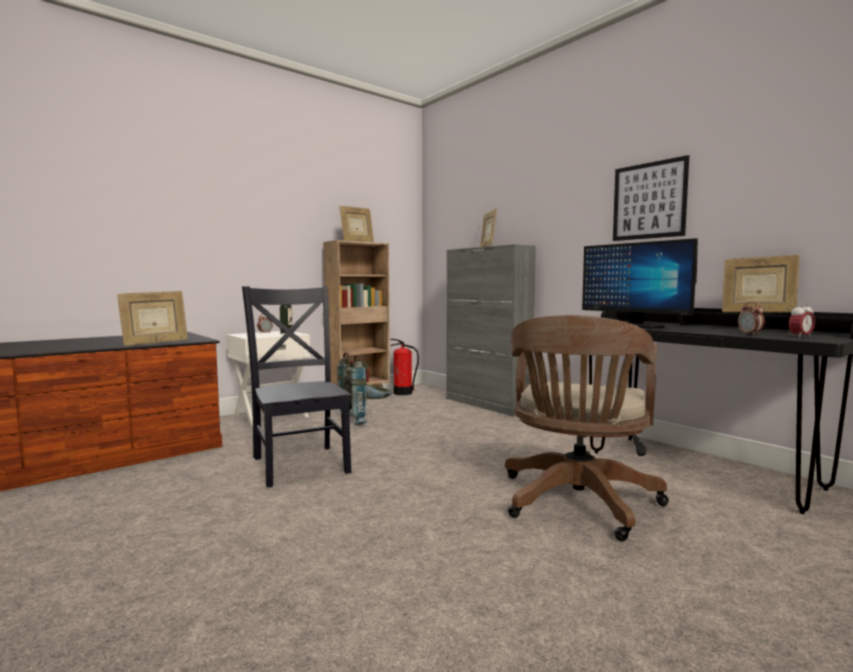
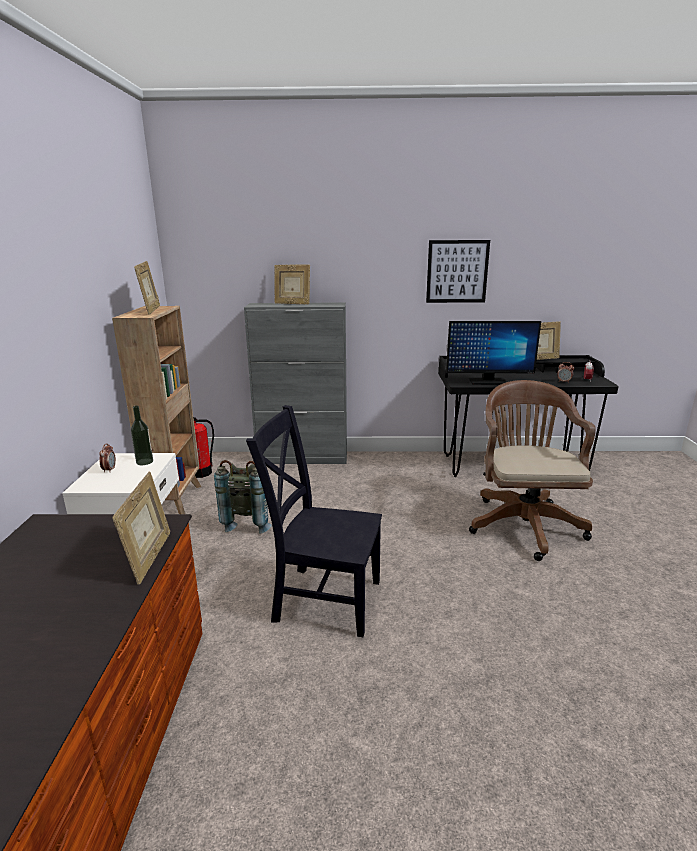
camera: 50 degrees left, 15 degrees up
(577, 504) = (523, 523): brown office chair -> brown office chair turned 150 degrees counterclockwise

